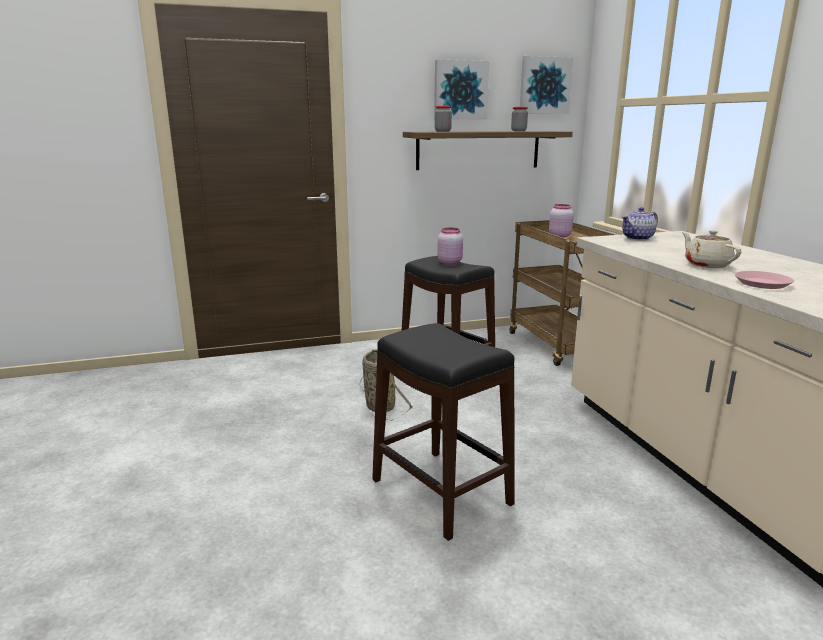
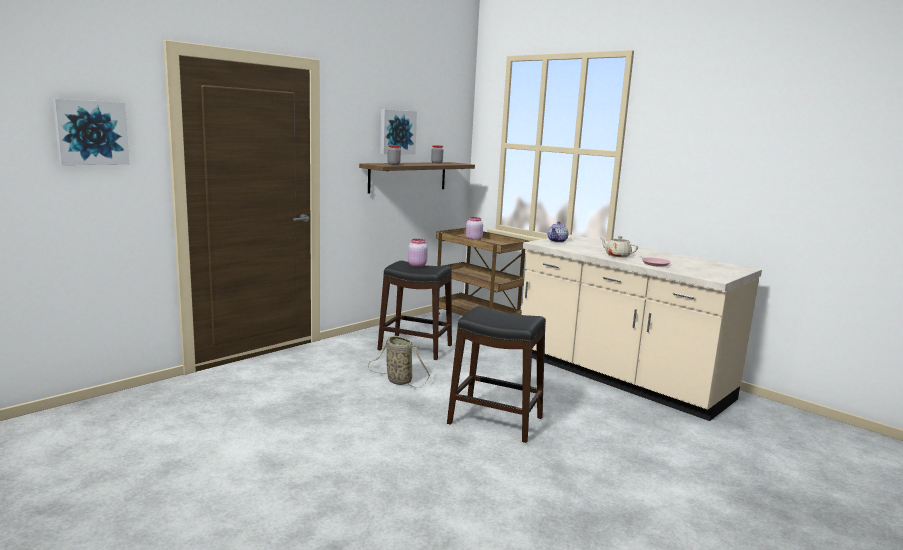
camera: 30 degrees left, 5 degrees down
(544, 85) = (447, 129): picture -> picture (91, 132)

